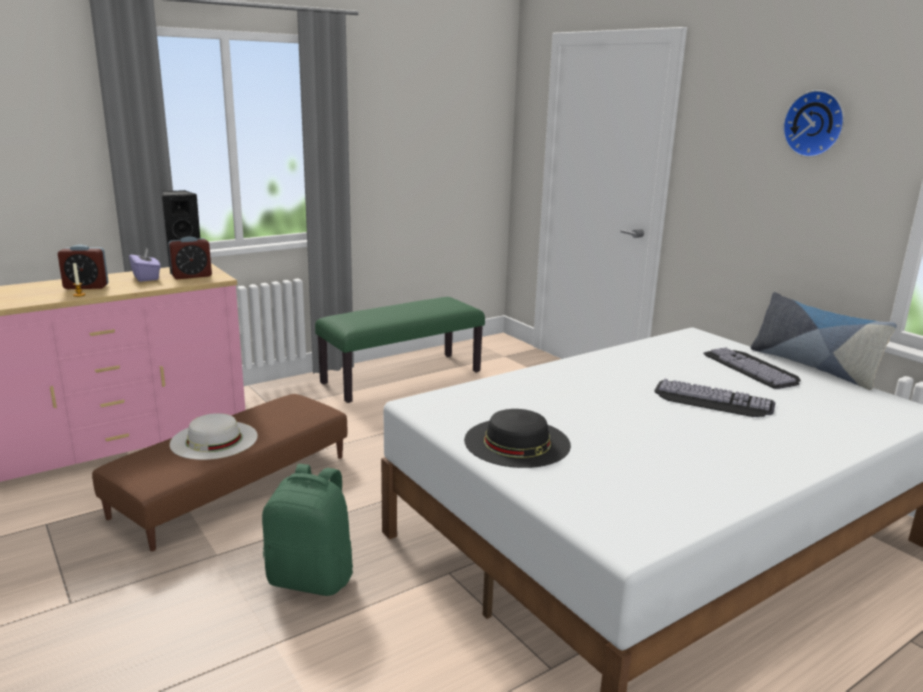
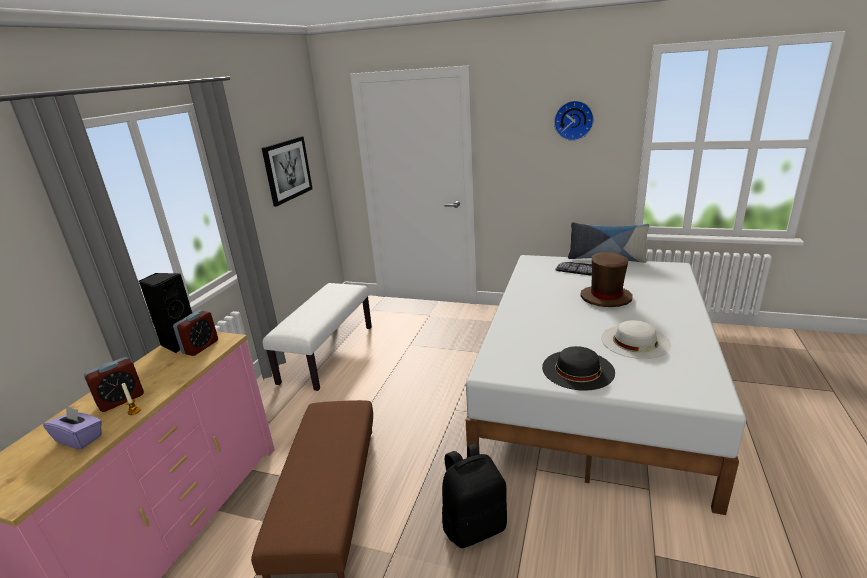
camera: 35 degrees left, 5 degrees up
(146, 277) = (161, 365): purple tissue box -> purple tissue box (80, 439)
(214, 440) = (316, 471): white hat -> white hat (635, 341)
(312, 578) = (474, 526): green backpack -> black backpack
(402, 377) = (327, 353): green bench -> white bench
(435, 141) = (287, 170): none -> picture
(711, 400) = (605, 298): keyboard -> brown hat

